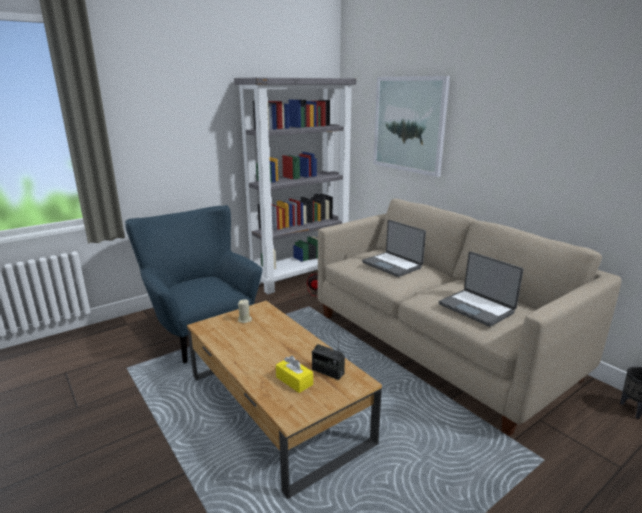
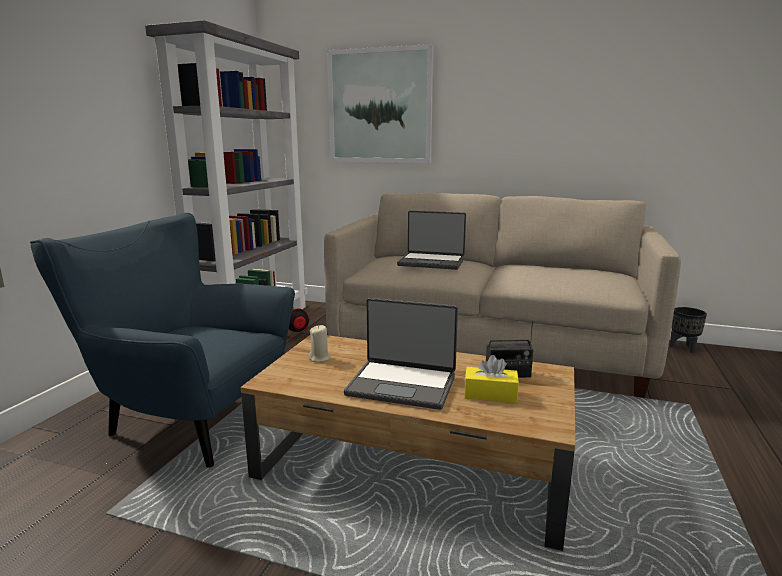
camera: 35 degrees left, 5 degrees down
(477, 308) = (568, 277): laptop -> laptop (402, 385)

